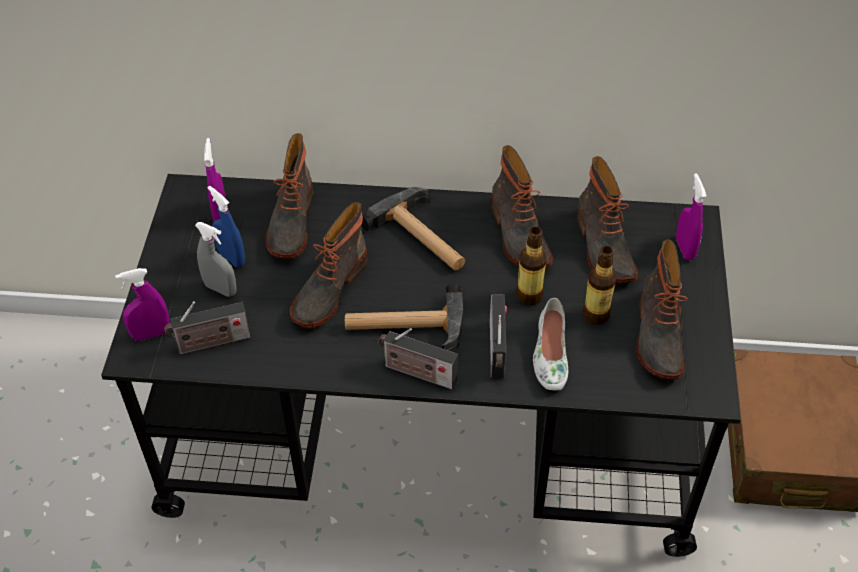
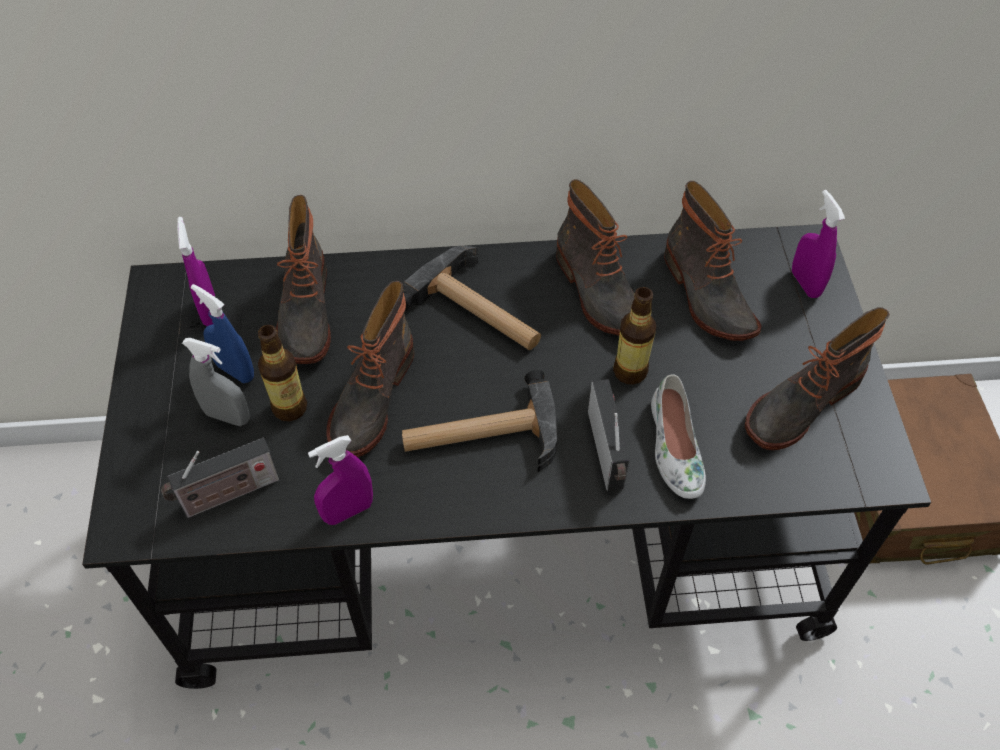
camera: 10 degrees left, 5 degrees up
(151, 334) = (143, 493): purple spray bottle -> purple spray bottle (348, 511)
(417, 373) = (509, 498): radio -> none
(596, 315) = (719, 386): bottle -> bottle (290, 407)
(656, 336) = (800, 404): boot -> boot turned 60 degrees clockwise

